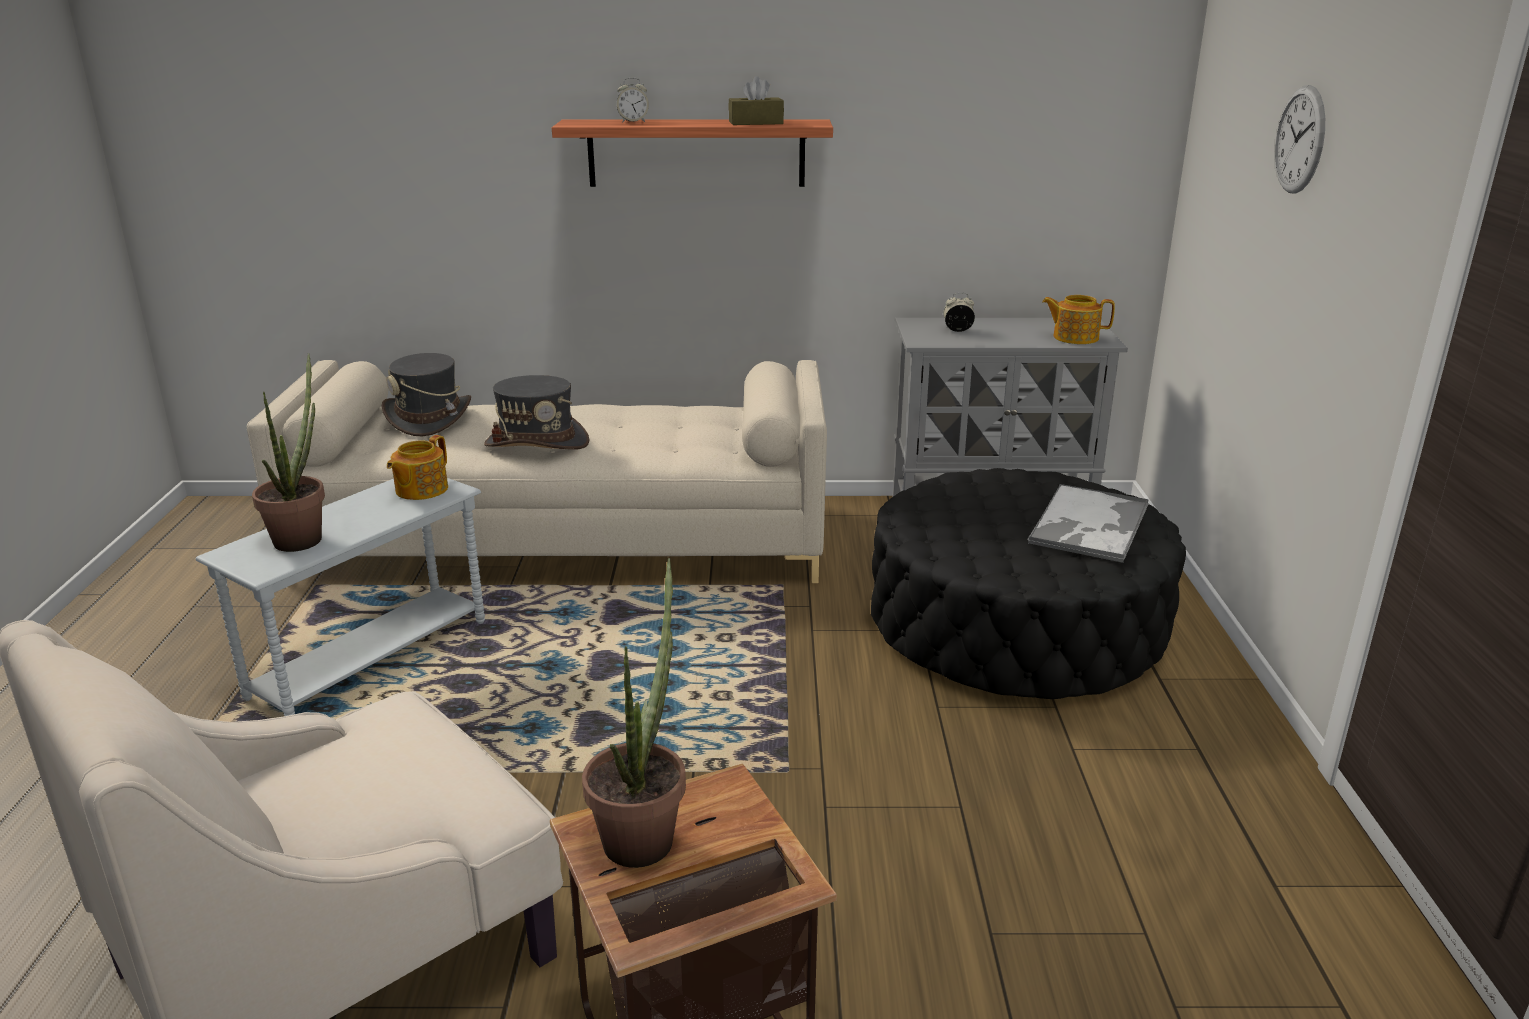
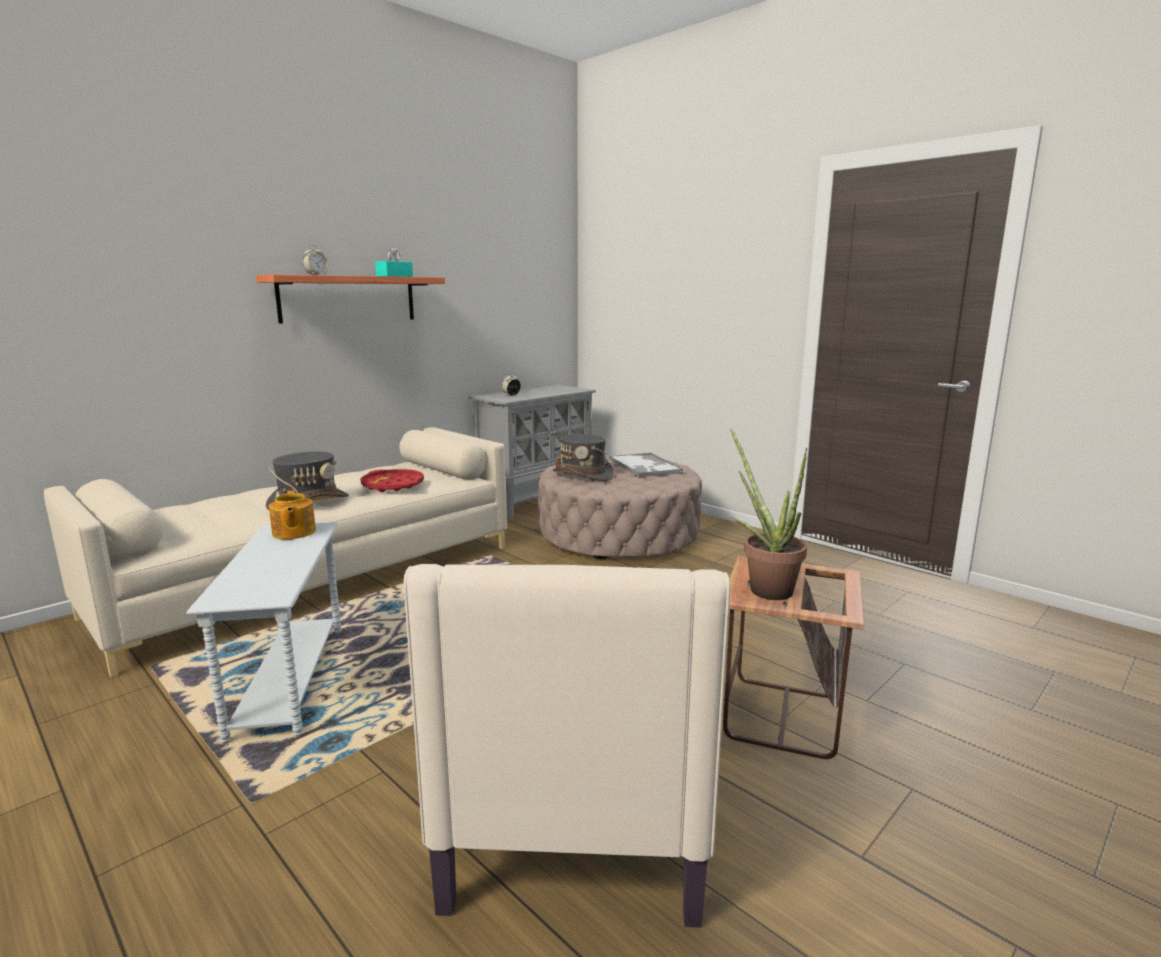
camera: 45 degrees left, 10 degrees down
(303, 536) = (260, 574): potted plant -> none
(429, 418) = (185, 512): grey hat -> grey hat (583, 475)
(657, 446) = (393, 485): none -> red tray
(756, 123) = (394, 276): brown tissue box -> turquoise tissue box
(1016, 625) = (618, 533): black ottoman -> beige ottoman
(1074, 337) = (567, 390): teapot -> none
(1300, 140) = (683, 270): wall clock -> none

